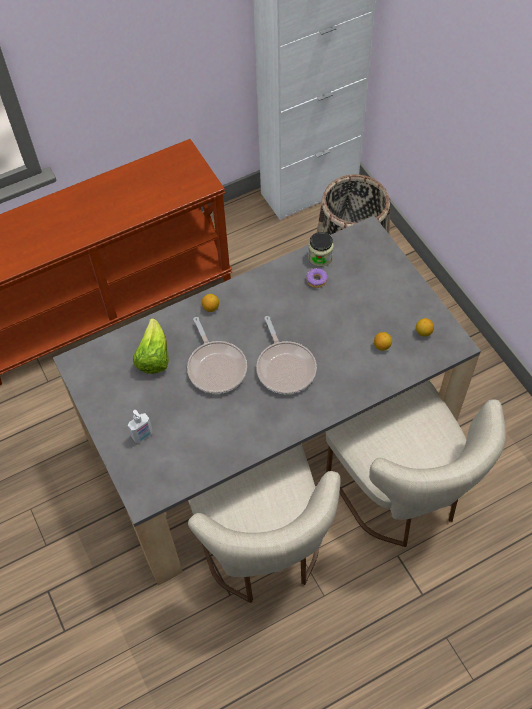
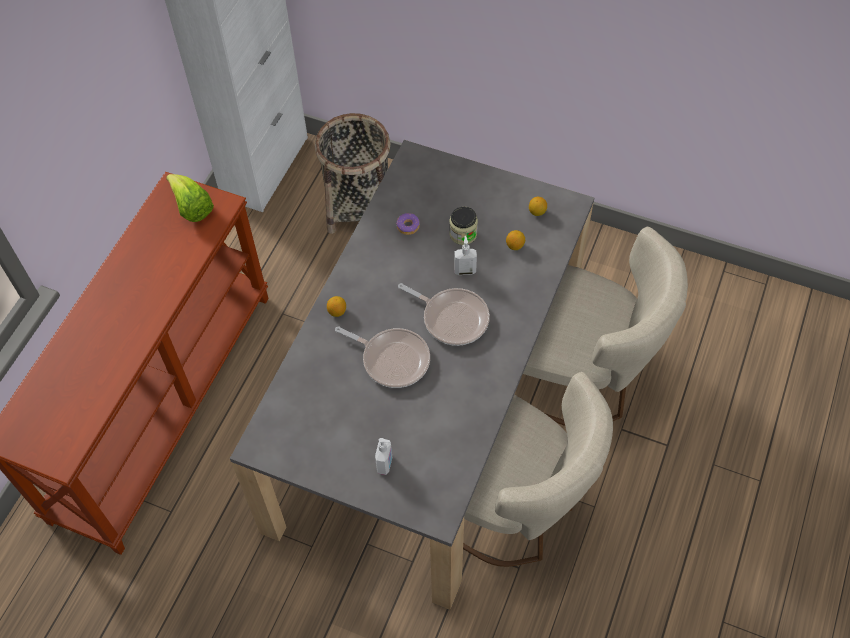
camera: 40 degrees left, 0 degrees up
(153, 357) = (327, 390): lettuce -> lettuce (192, 208)
(320, 257) = (392, 204): jar -> jar (463, 234)
(327, 339) = (465, 270): none -> soap dispenser

